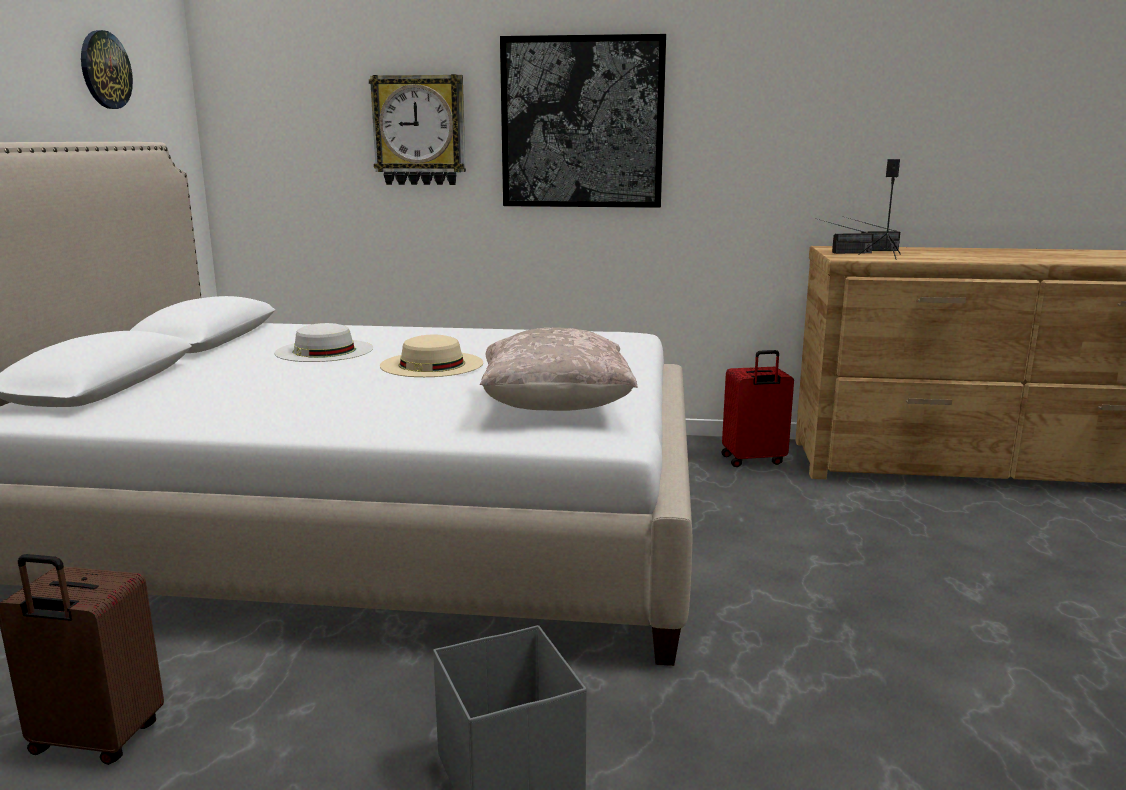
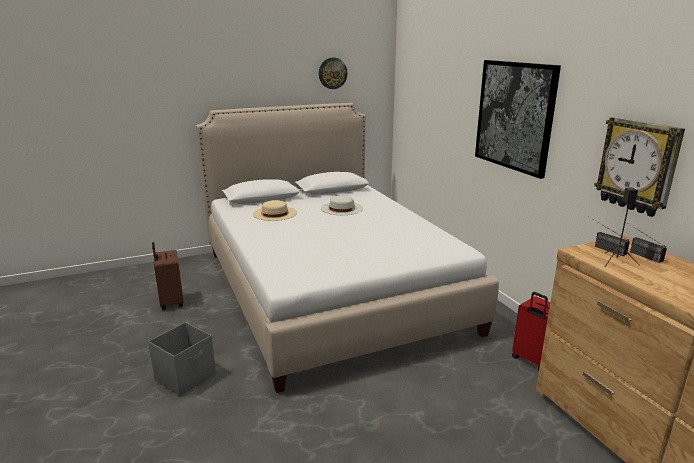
camera: 60 degrees right, 5 degrees up
(420, 130) = (453, 107): wall clock -> wall clock (638, 166)
(432, 364) = (343, 229): beige hat -> beige hat (274, 213)
(555, 407) = (307, 264): beige pillow -> none

